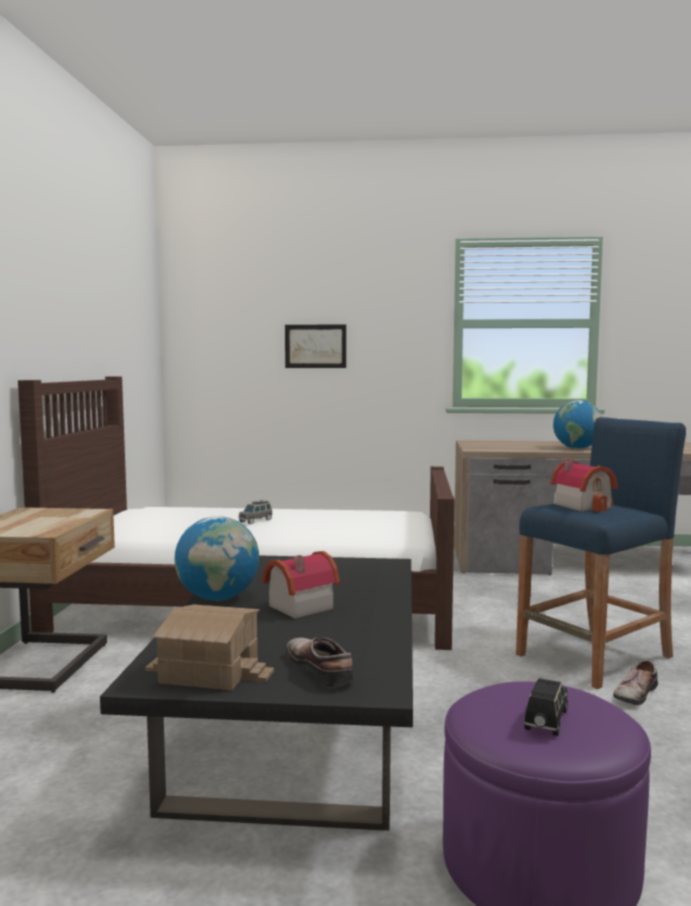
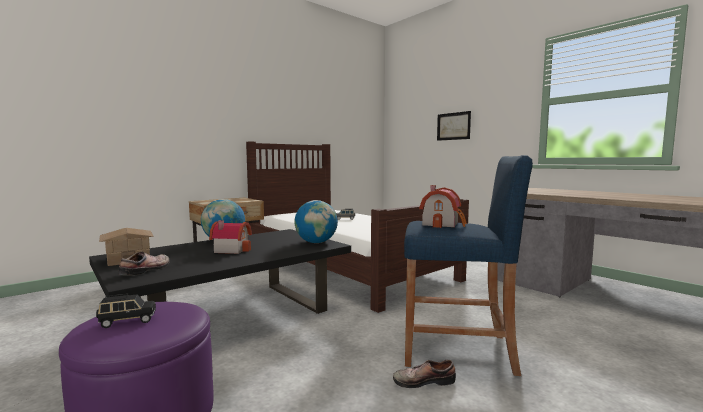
camera: 45 degrees right, 0 degrees up
(577, 448) = (603, 196): globe -> globe (316, 242)

